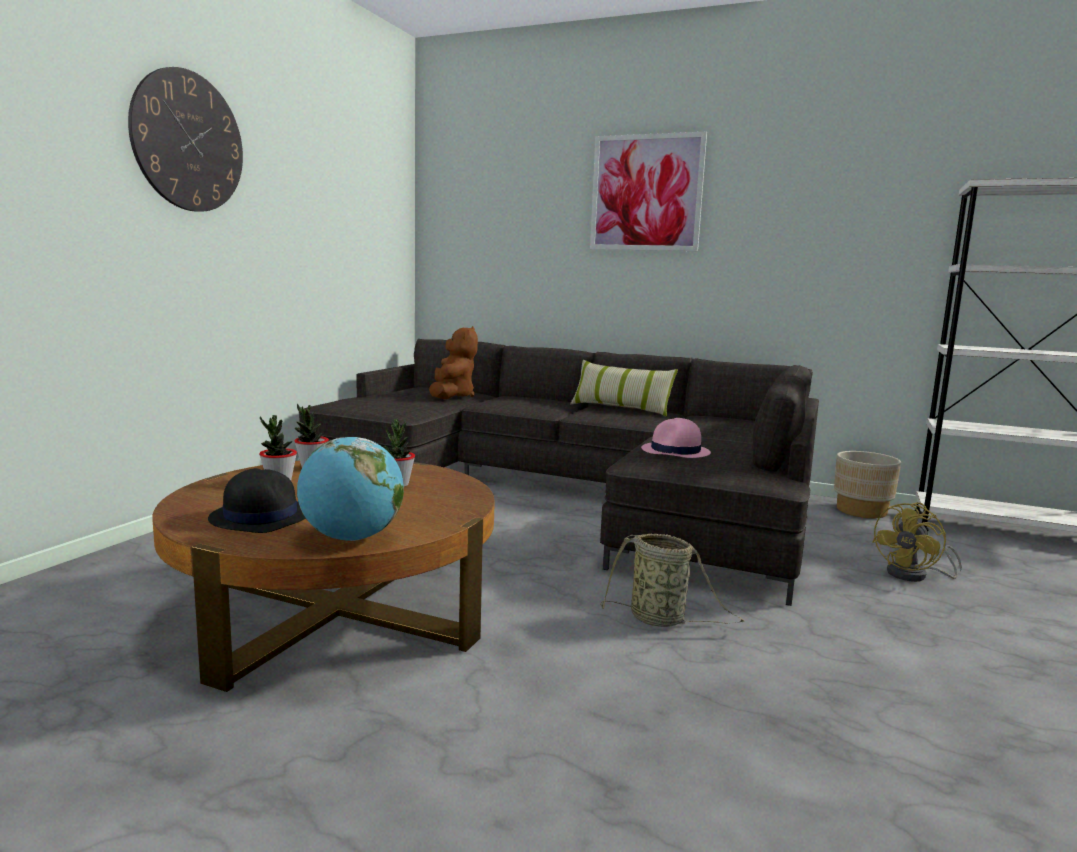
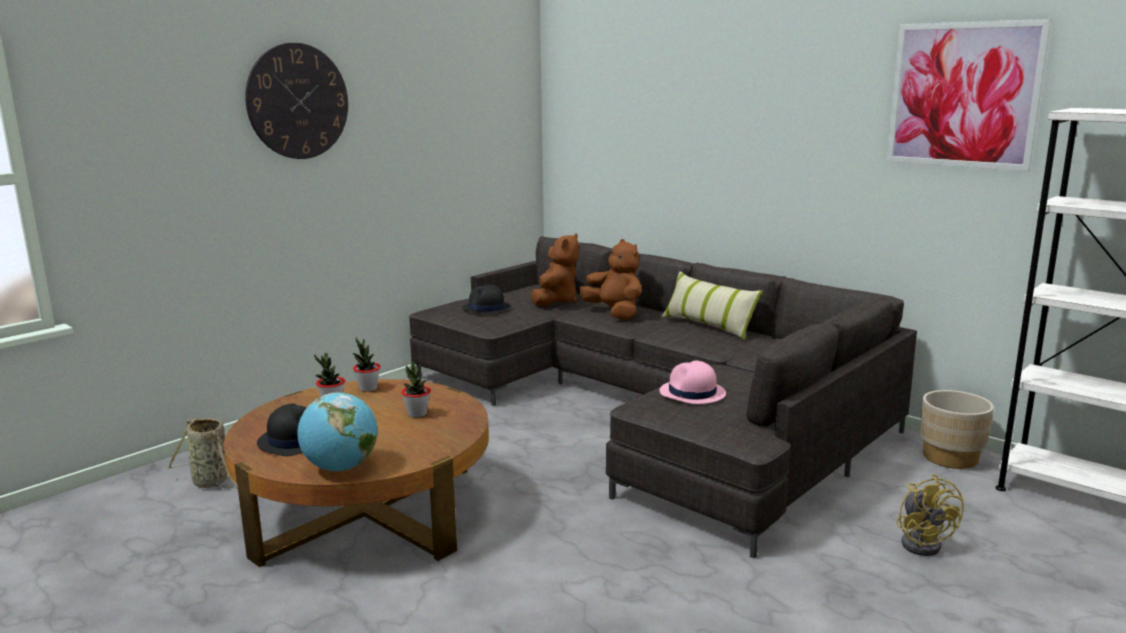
camera: 20 degrees right, 5 degrees up
(386, 402) = (486, 309): none -> black hat
(522, 403) = (614, 313): none -> brown plush toy
(646, 193) = (748, 98): picture -> picture (963, 95)
(661, 620) = (618, 555): basket -> basket (212, 483)
(915, 575) = (923, 543): yellow fan -> yellow fan turned 75 degrees counterclockwise

